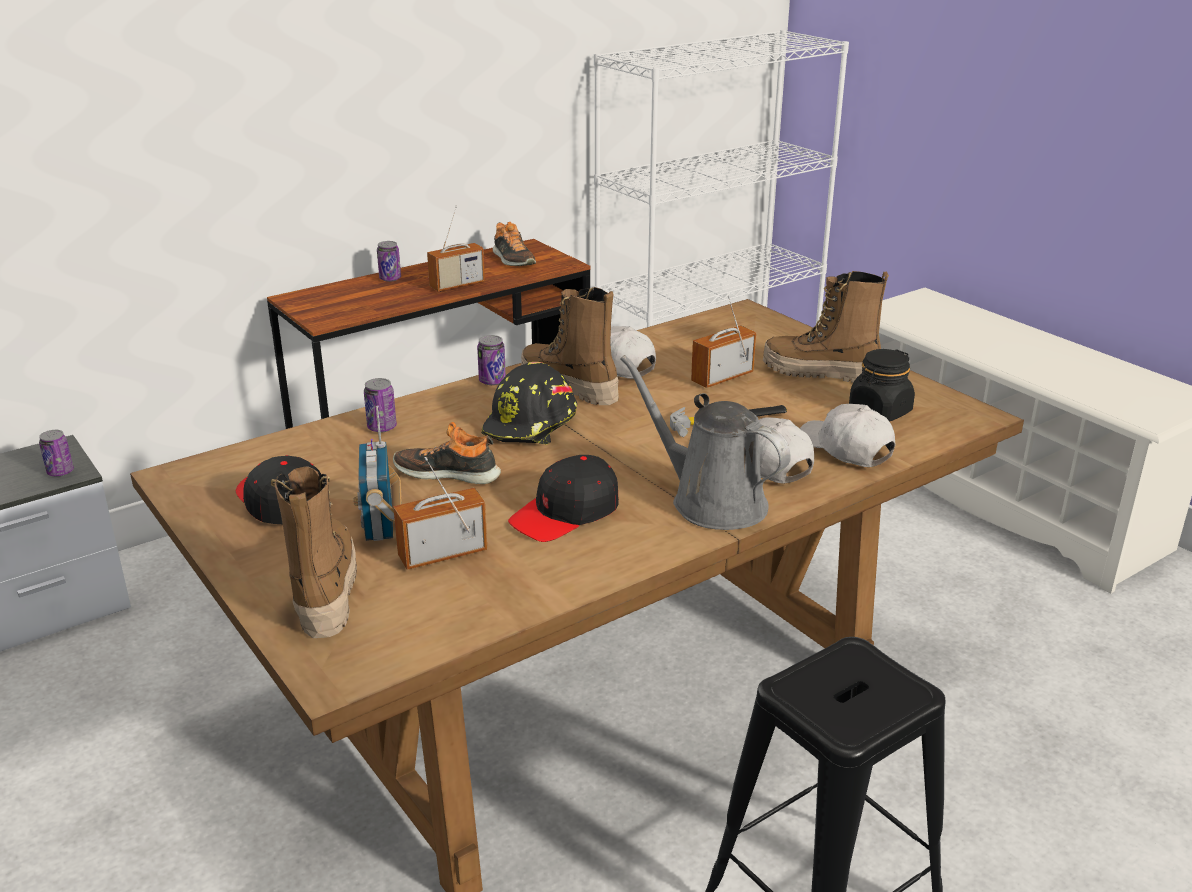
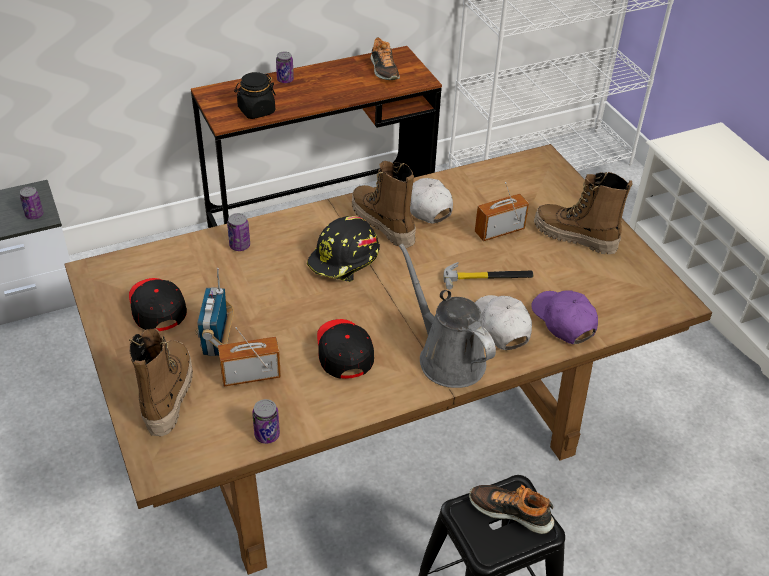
camera: 10 degrees right, 15 degrees up
(448, 473) = (274, 299): shoe -> shoe (511, 511)
(457, 285) = (333, 94): radio -> none
(492, 381) = (329, 209): can -> can (267, 435)
(566, 513) = (343, 351): black cap -> black cap turned 105 degrees clockwise
(845, 449) = (563, 321): white cap -> purple cap
(879, 411) = (604, 286): black jar -> black jar (256, 111)

